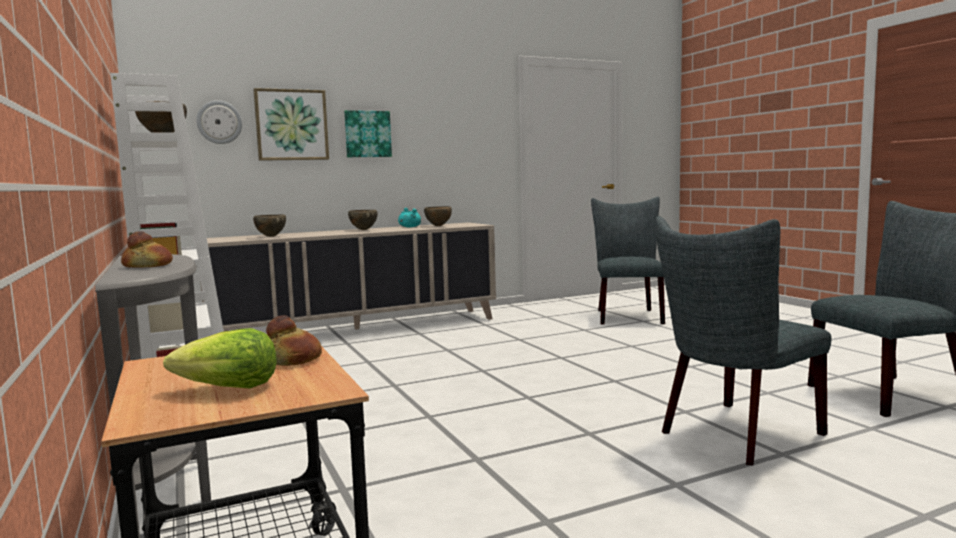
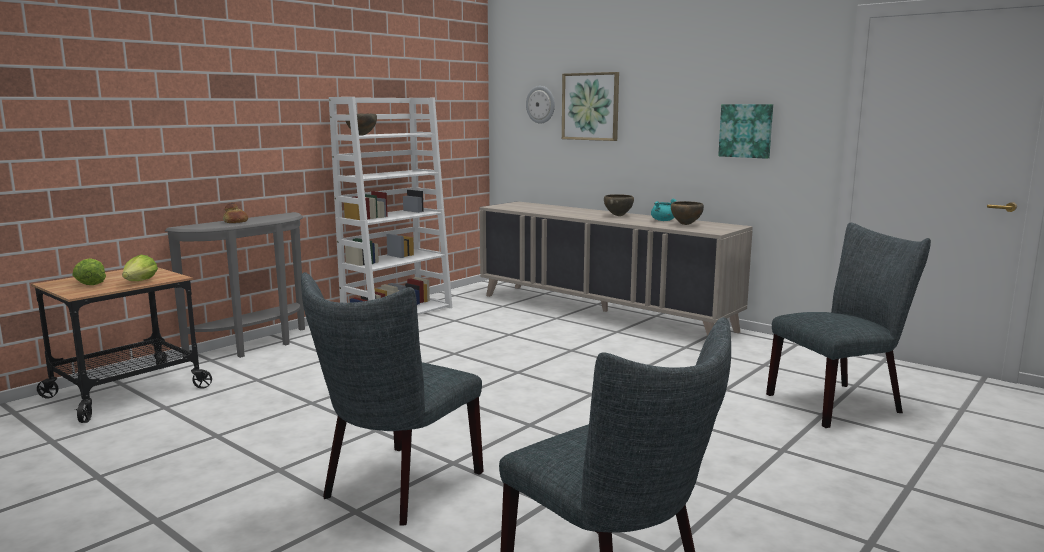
camera: 65 degrees right, 5 degrees up
(270, 236) = (538, 209): brown bowl -> none
(293, 359) = (140, 282): bread -> lettuce
(367, 134) = (654, 115): picture -> picture (746, 130)
(734, 435) = (396, 488): grey chair -> grey chair turned 90 degrees counterclockwise

